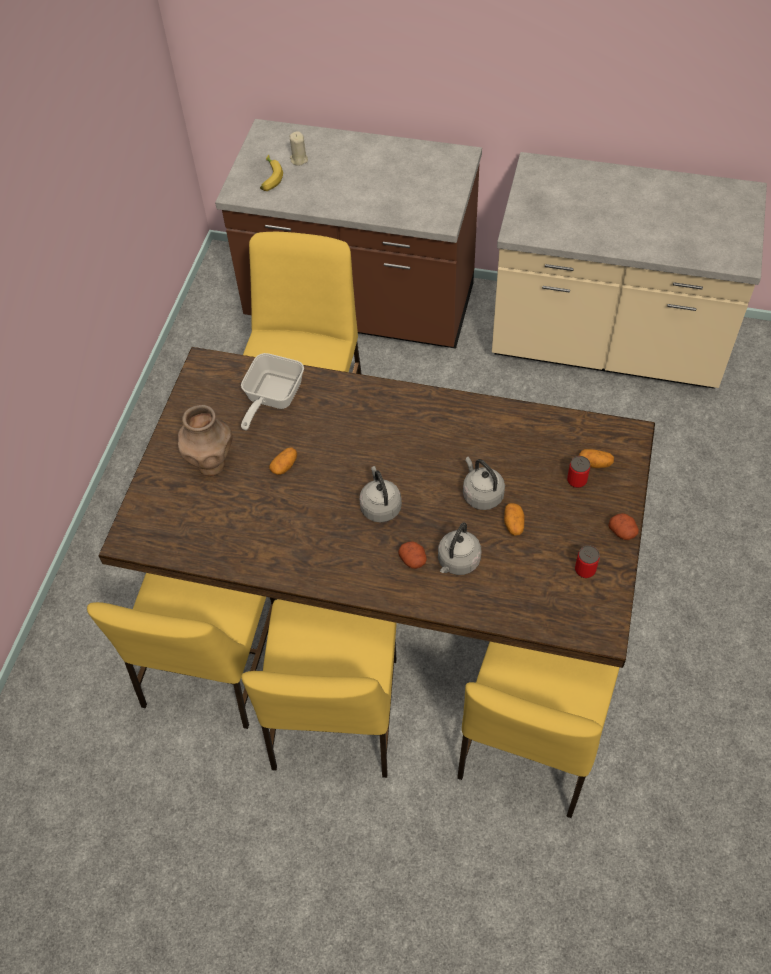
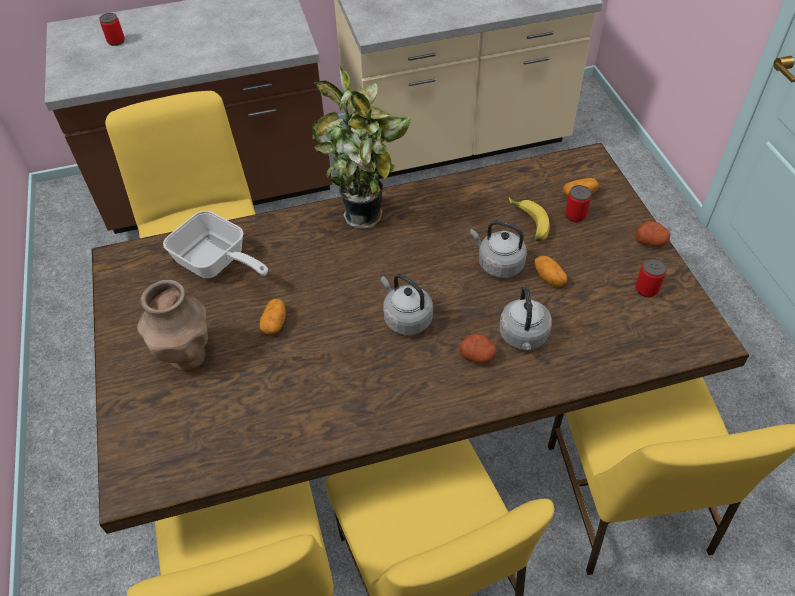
camera: 30 degrees left, 5 degrees down
(269, 178) = (93, 64): banana -> banana (527, 224)
(271, 398) = (216, 263): frying pan -> frying pan turned 45 degrees counterclockwise
(298, 159) = (116, 41): beige candle -> can
(406, 409) = (368, 218): none -> potted plant

